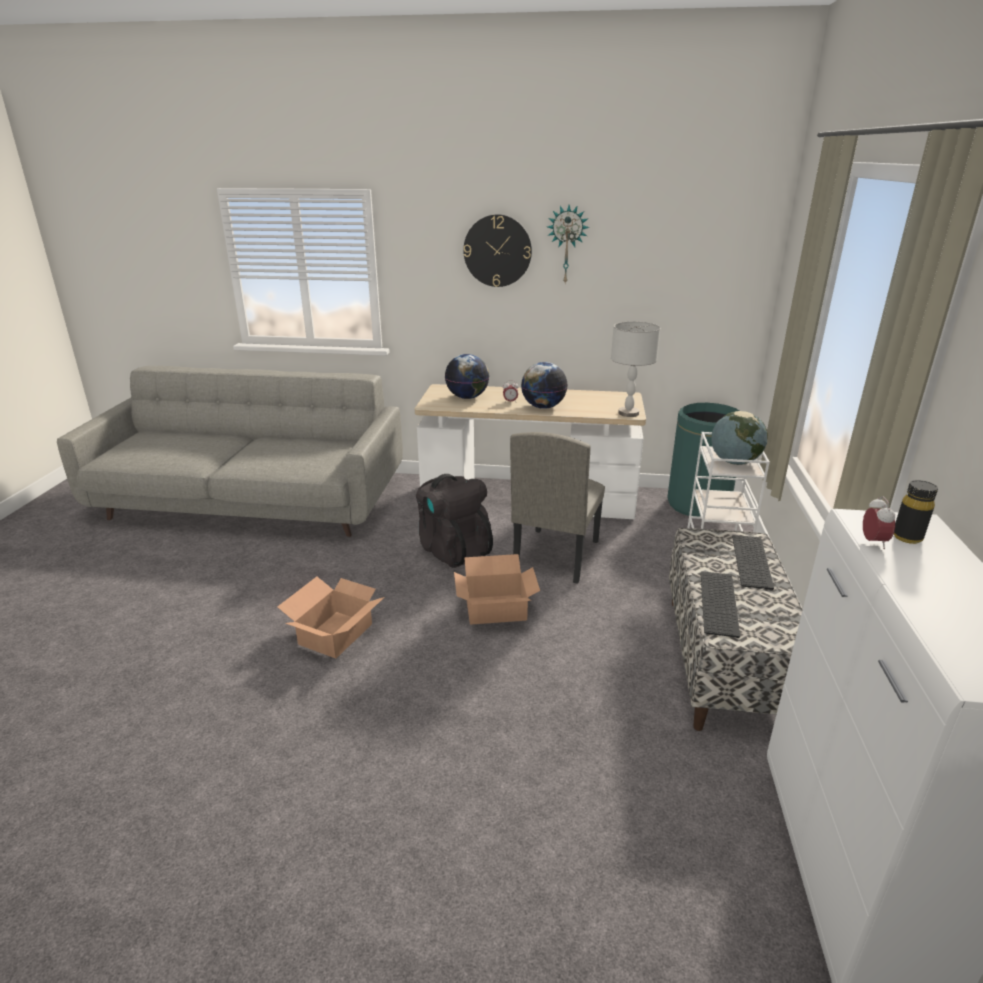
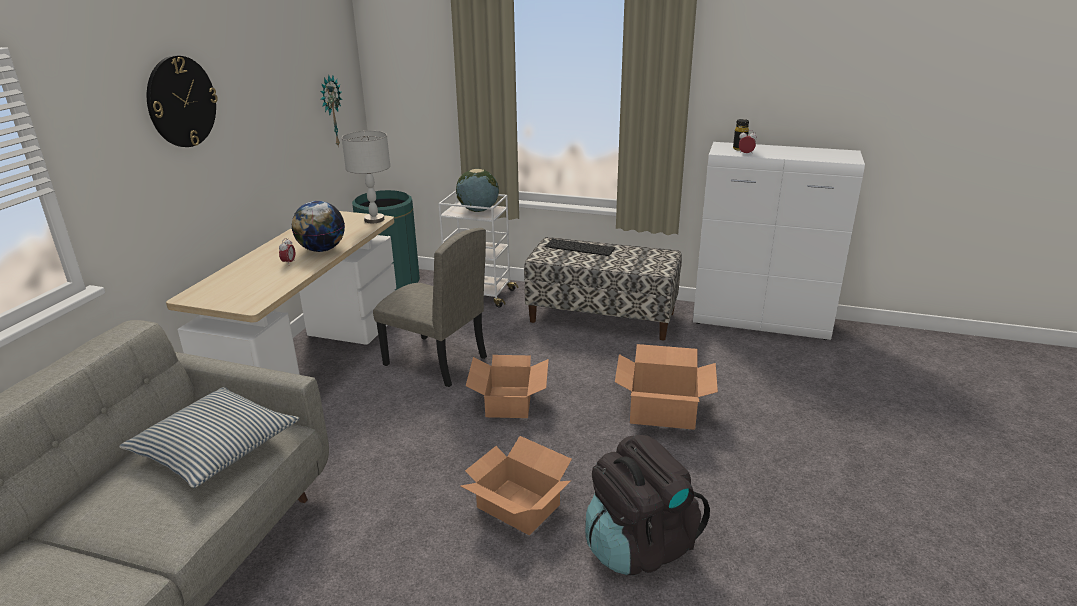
camera: 80 degrees left, 0 degrees up
(312, 457) = (215, 448): none -> pillow
(453, 550) = (390, 419): black backpack -> black backpack (639, 546)
(467, 397) = (247, 283): globe -> none
(510, 730) = (662, 409): none -> cardboard box
(567, 244) = (237, 78): wall clock -> wall clock (330, 111)
(721, 604) = (628, 265): keyboard -> none

